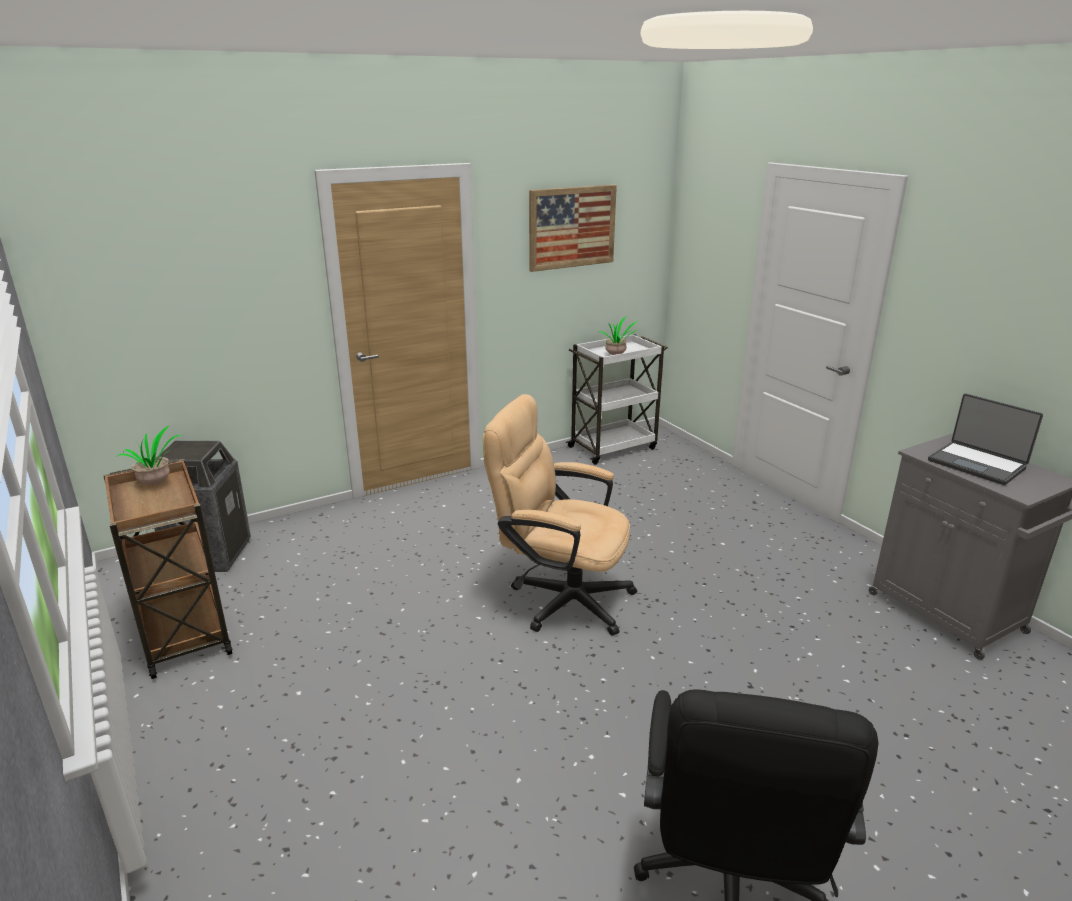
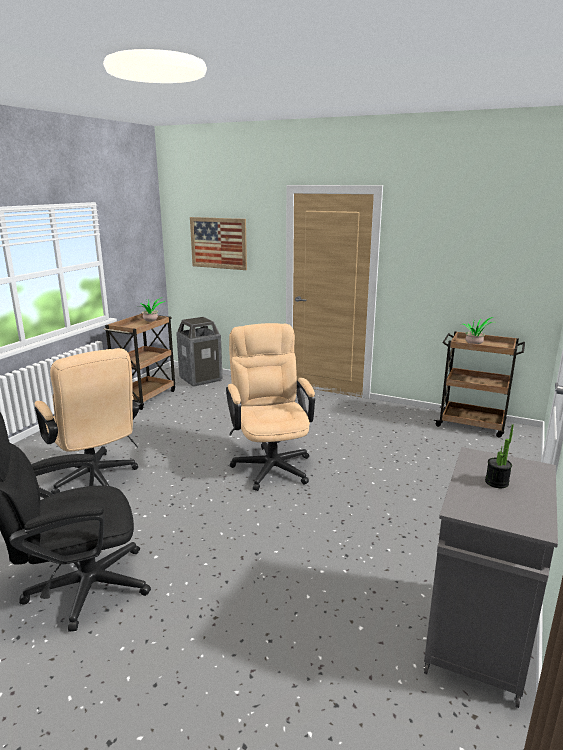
camera: 55 degrees right, 5 degrees down
(427, 782) = (95, 479): none -> beige office chair
(572, 227) = (463, 239): picture -> picture (218, 243)
(613, 447) = (472, 424): white cart -> brown cart
(977, 464) = (496, 482): laptop -> potted plant

